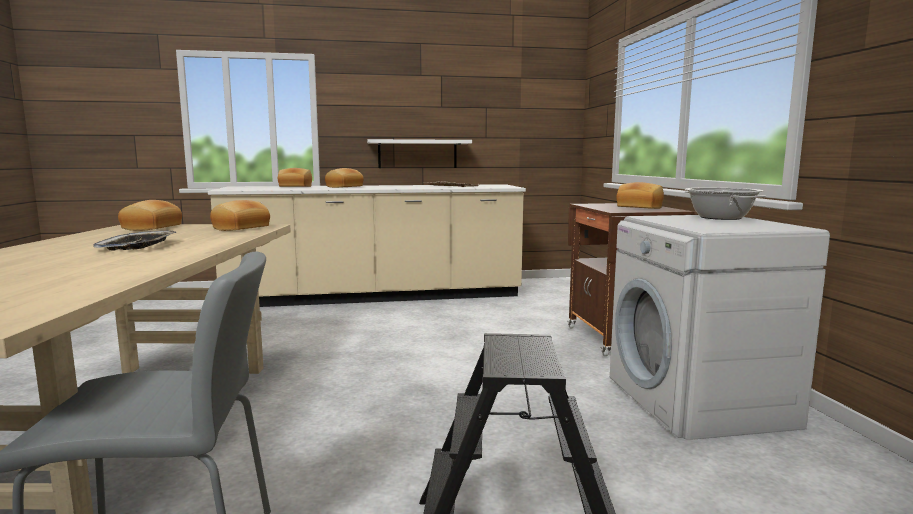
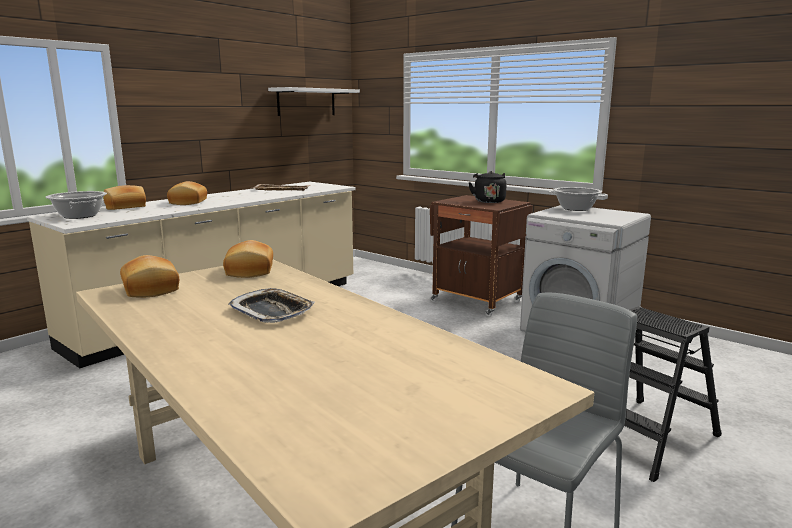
camera: 40 degrees left, 5 degrees up
(248, 187) = (79, 216): none -> cooking pot
(417, 154) = (224, 157): white shelf -> white shelf (306, 102)
(639, 207) = (488, 201): bread -> black kettle

